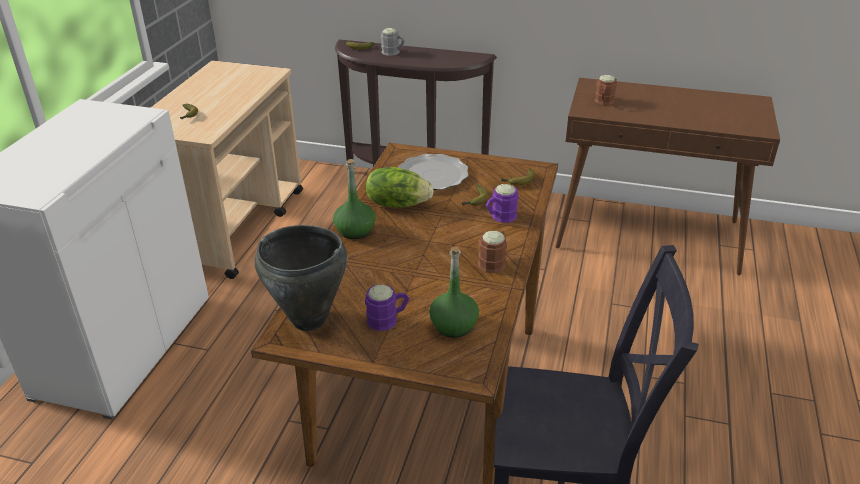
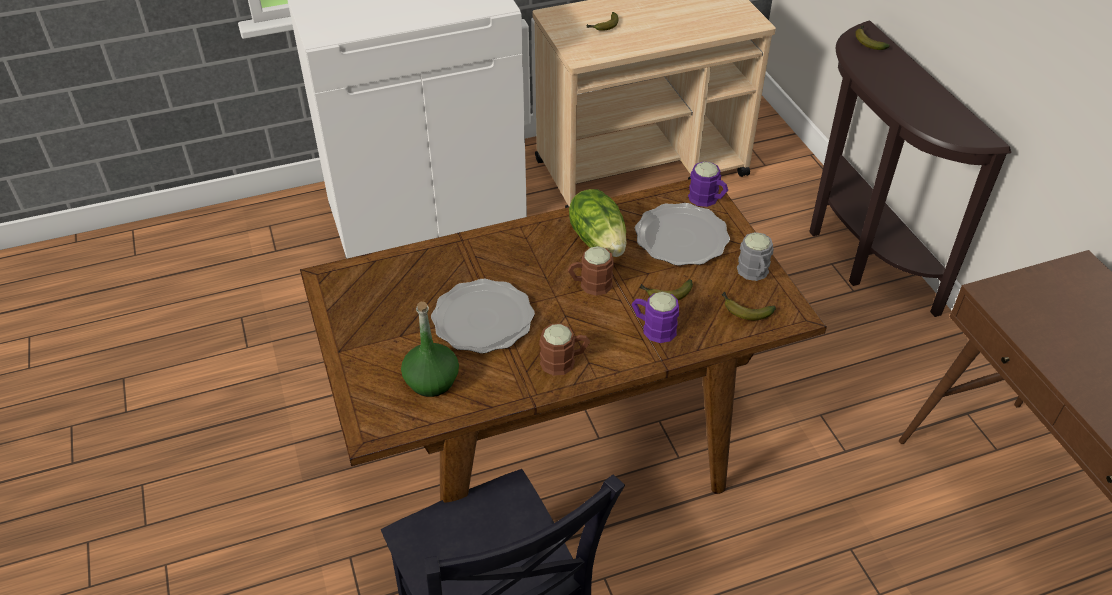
camera: 55 degrees right, 10 degrees up
(309, 320) = (363, 281): black cooking pot -> none
(355, 231) = (523, 236): green bottle -> none
(388, 320) = (404, 330): purple mug -> purple mug (707, 199)
(393, 52) = (893, 72): grey mug -> grey mug (754, 274)
(418, 279) = (483, 320): none -> plate
(603, 102) = (1046, 303): brown mug -> brown mug (590, 285)

